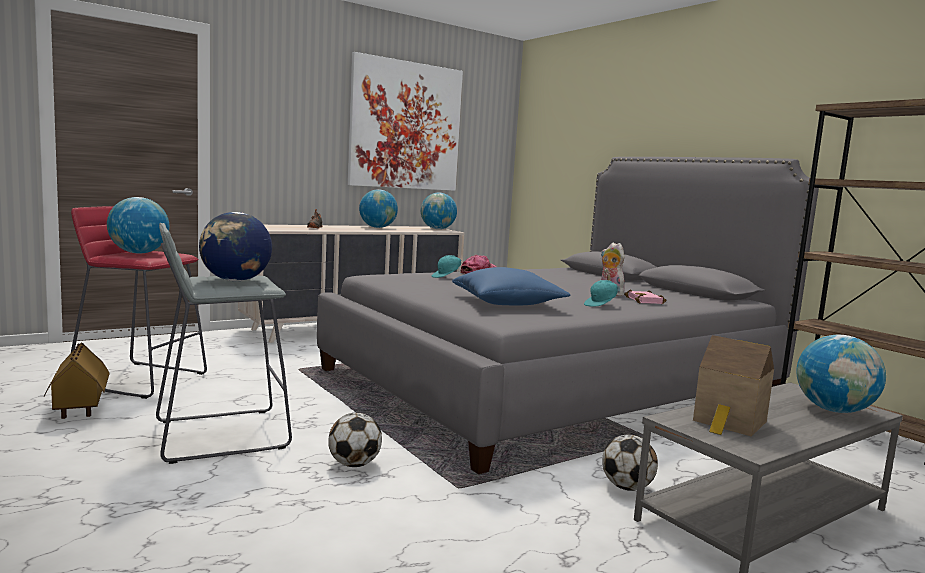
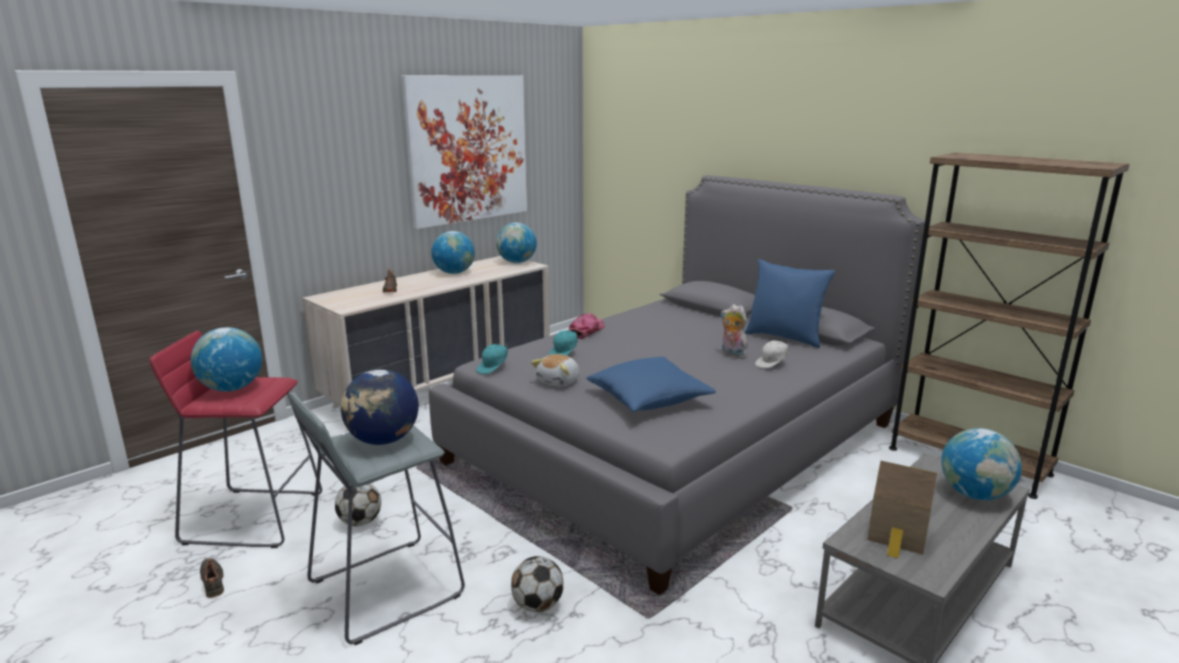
camera: 10 degrees left, 10 degrees up
(78, 410) = (214, 581): toy house -> black shoe
(430, 288) = (559, 381): none -> plush toy
(601, 305) = (736, 383): turquoise cap -> turquoise cap (494, 368)
(626, 487) = (795, 583): football -> football (360, 522)
(646, 301) = (772, 364): pink book -> white cap
(670, 292) = (784, 337): none -> blue pillow

